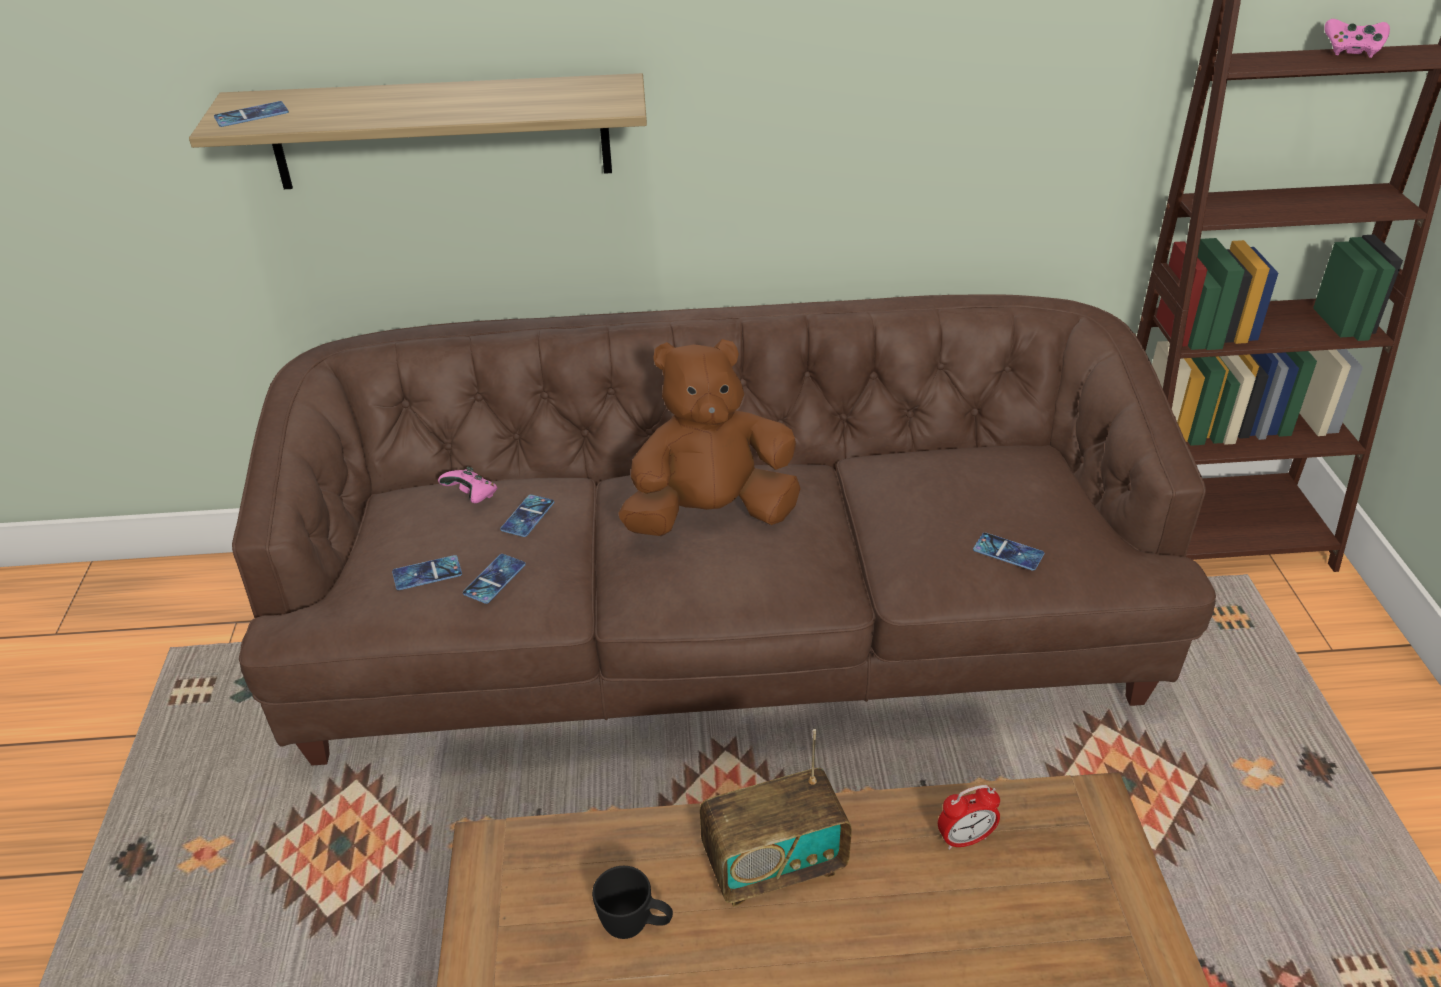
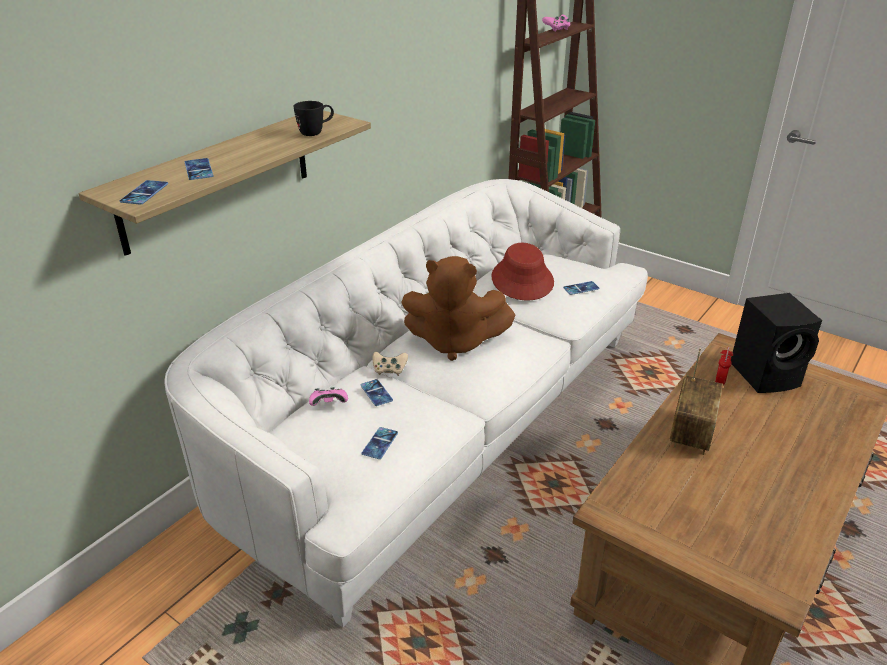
camera: 50 degrees left, 5 degrees down
(494, 579) = (414, 424): phone -> phone (198, 169)
(597, 501) = (389, 370): none -> beige game controller
(636, 926) = (691, 487): black mug -> black mug (316, 133)
(710, 515) = (454, 342): brown plush toy -> brown plush toy turned 105 degrees counterclockwise
(725, 637) = (443, 425): brown sofa -> white sofa
(944, 487) = (522, 280): none -> red hat
(1066, 896) = (767, 375): none -> black speaker

